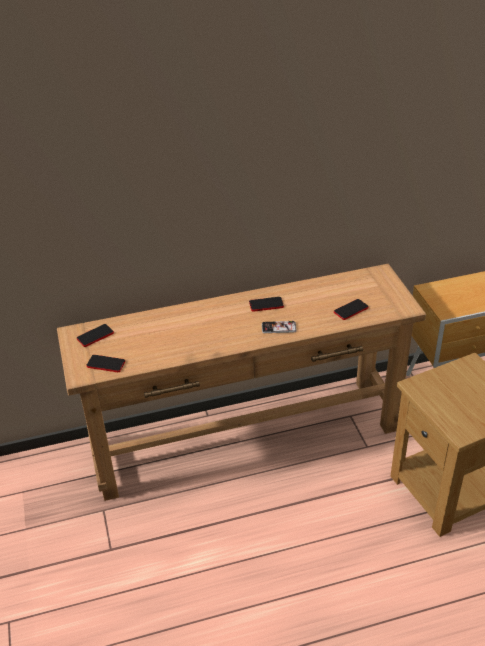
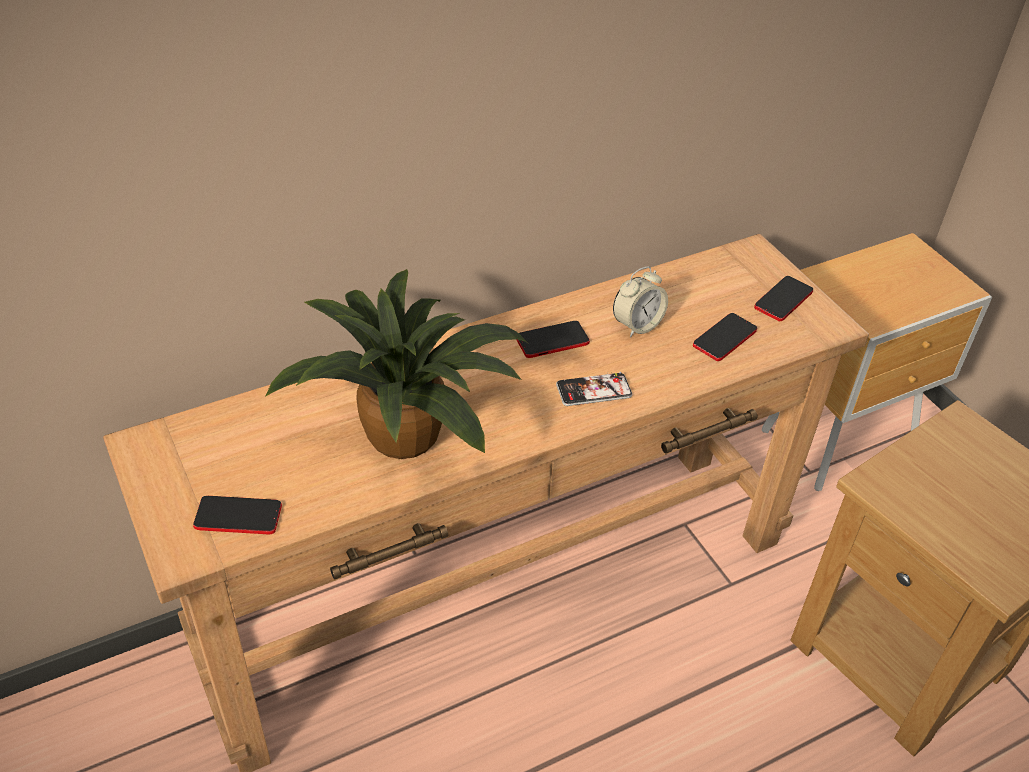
camera: 15 degrees left, 5 degrees up
(95, 336) = (198, 448): phone -> phone (783, 299)
(187, 337) = (407, 430): none -> potted plant
(309, 301) = (637, 325): none -> alarm clock

